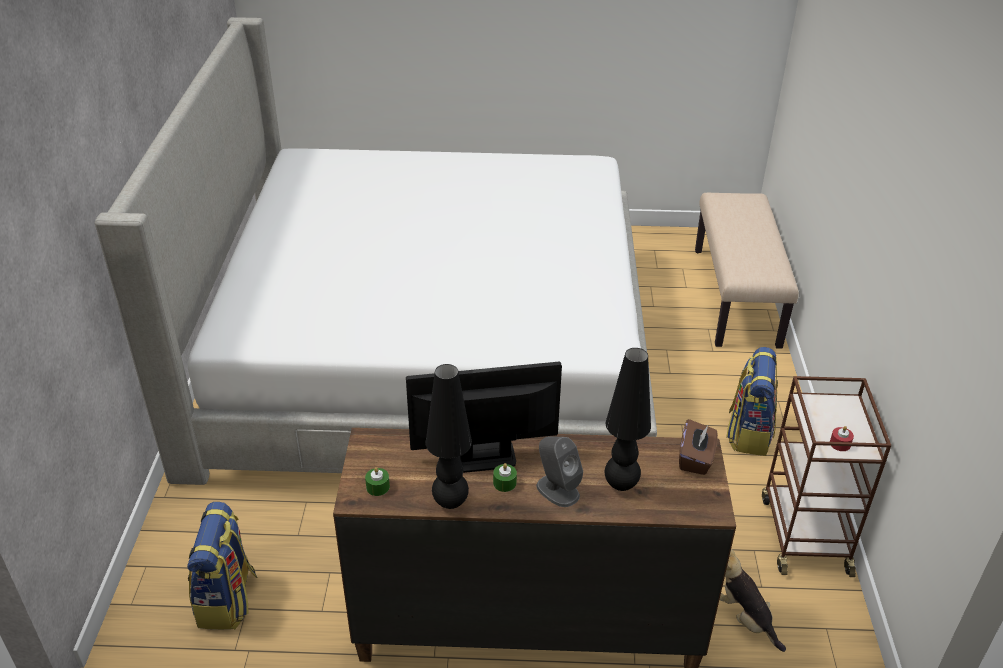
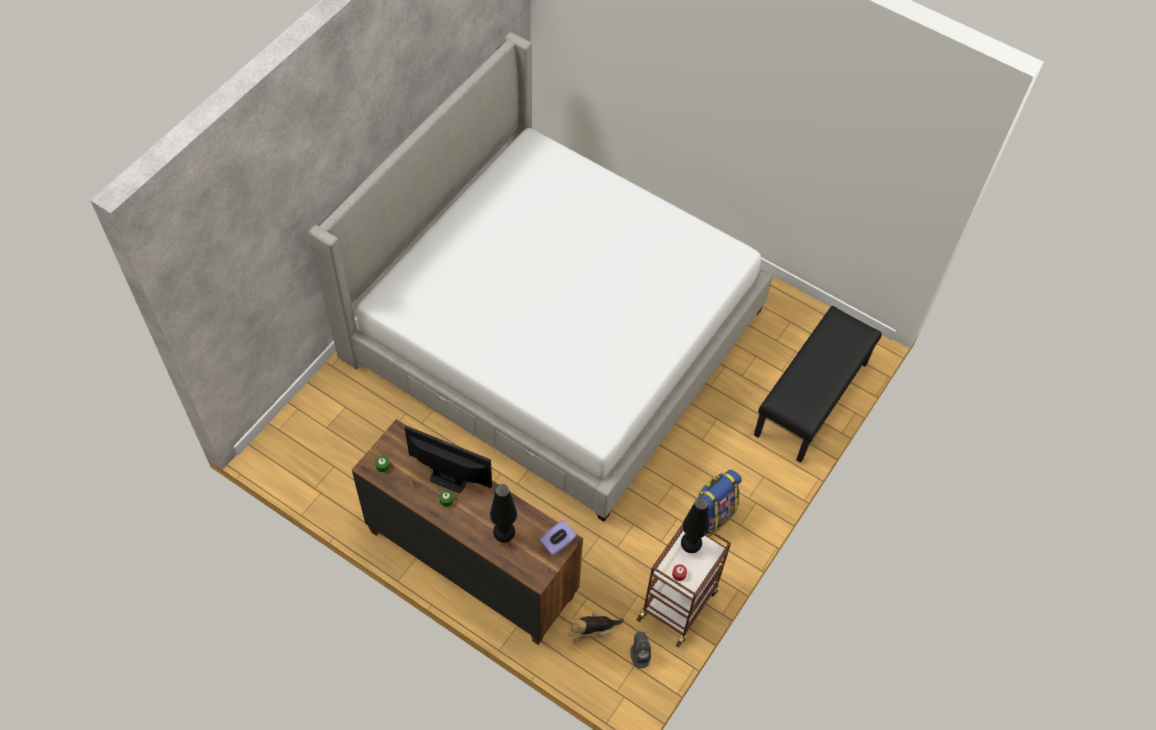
camera: 30 degrees right, 20 degrees up
(227, 600) = (327, 455): backpack -> none
(451, 502) = (411, 496): black table lamp -> black table lamp (690, 547)
(557, 490) = (469, 520): grey speaker -> grey speaker (640, 655)
(695, 459) = (557, 543): brown tissue box -> purple tissue box
(737, 297) = (811, 400): beige bench -> black bench
(744, 618) = (593, 631): plush toy -> plush toy turned 105 degrees counterclockwise

